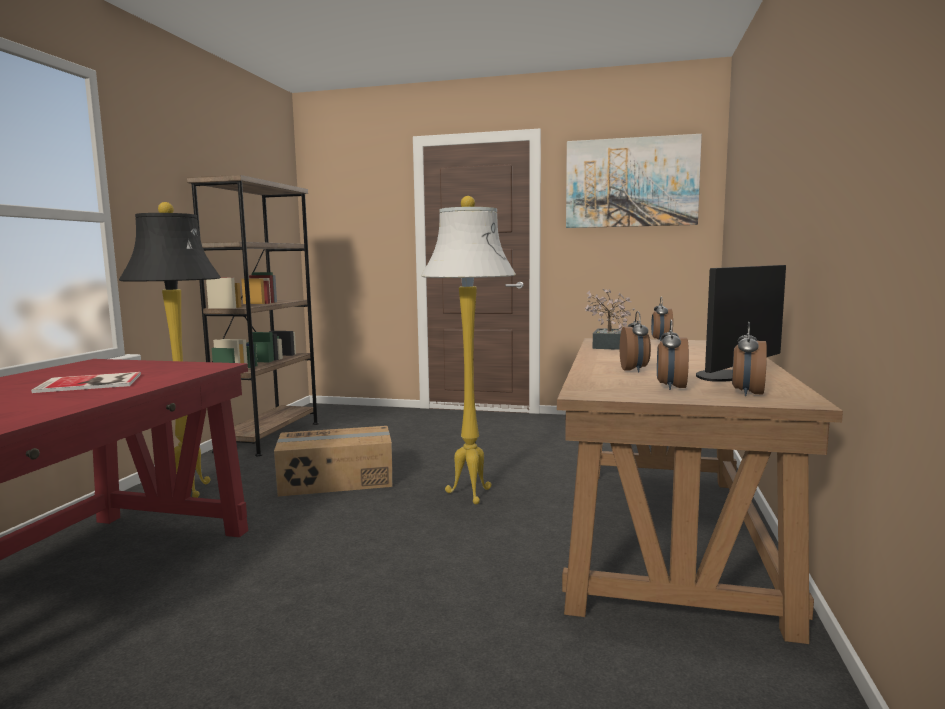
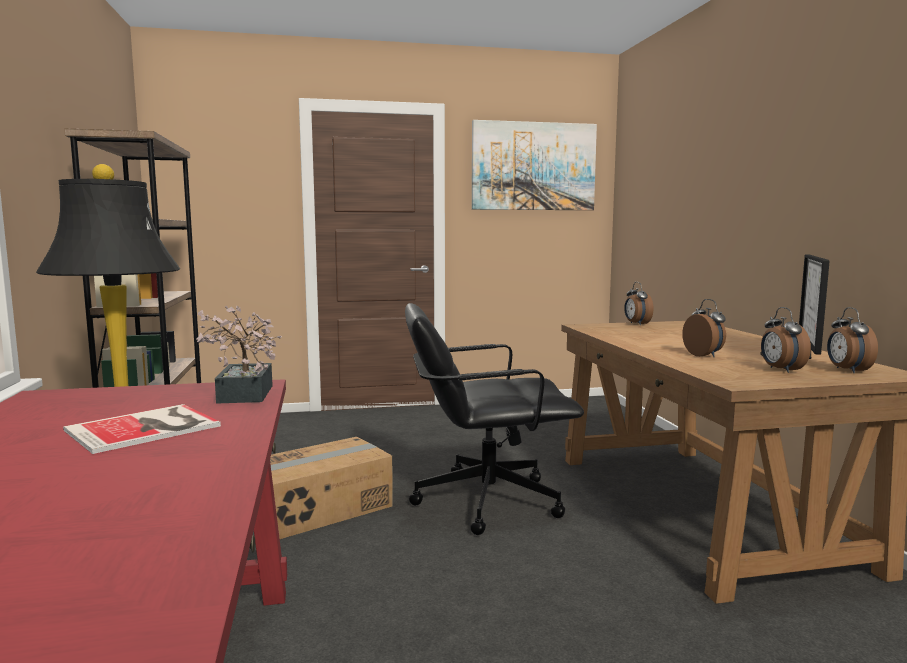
camera: 25 degrees left, 0 degrees up
(471, 494) = (485, 500): white floor lamp -> black office chair
(607, 347) = (610, 332): potted plant -> potted plant (243, 396)

